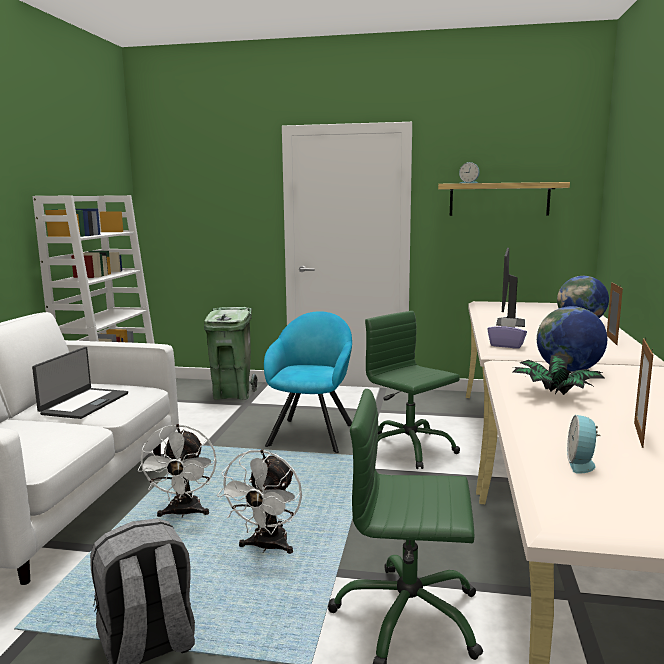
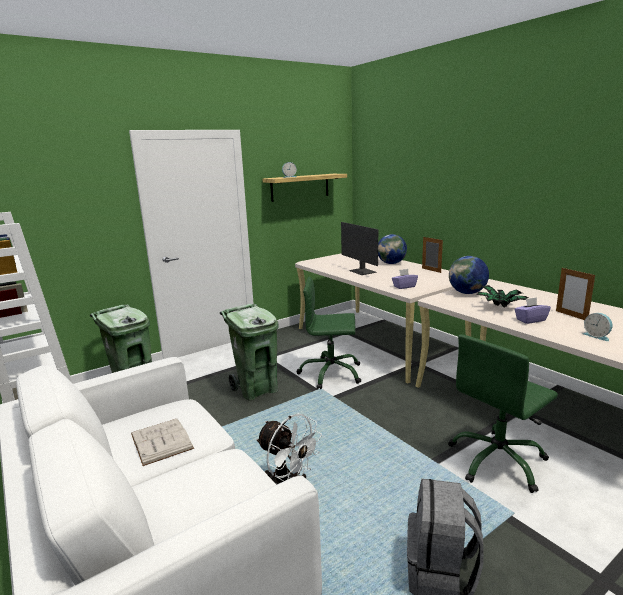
camera: 45 degrees left, 5 degrees up
(84, 403) = (161, 441): laptop -> white book
(267, 547) = (378, 473): white fan -> none
(312, 432) = (256, 389): turquoise armchair -> green trash can
(547, 417) = (530, 320): none -> purple tissue box

